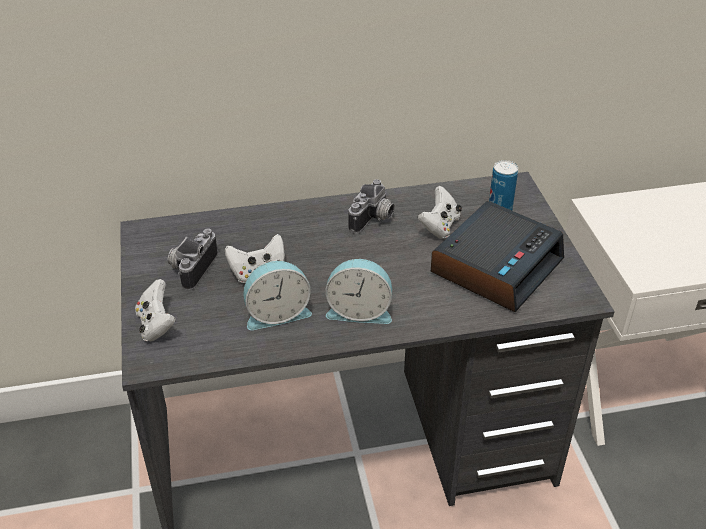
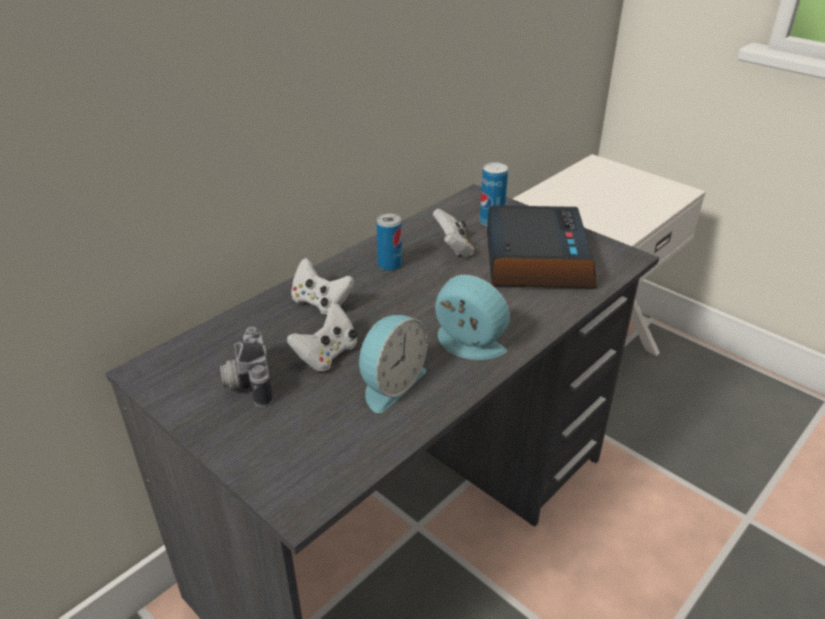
camera: 35 degrees left, 5 degrees down
(156, 325) = (268, 459): white game controller -> white game controller (321, 303)
(359, 311) = (466, 345): alarm clock -> alarm clock turned 120 degrees counterclockwise
(374, 220) = (389, 265): camera -> can

